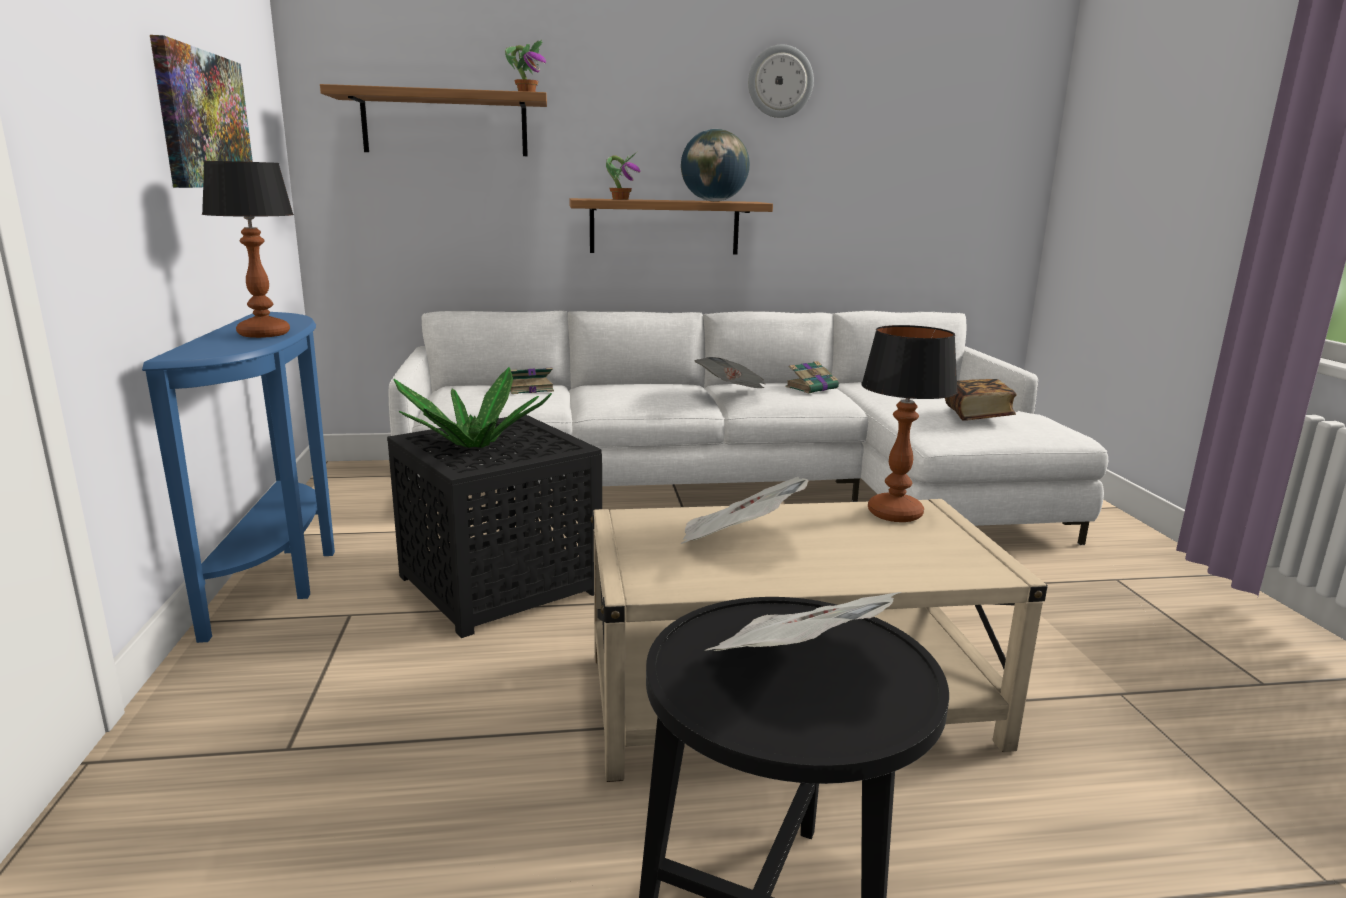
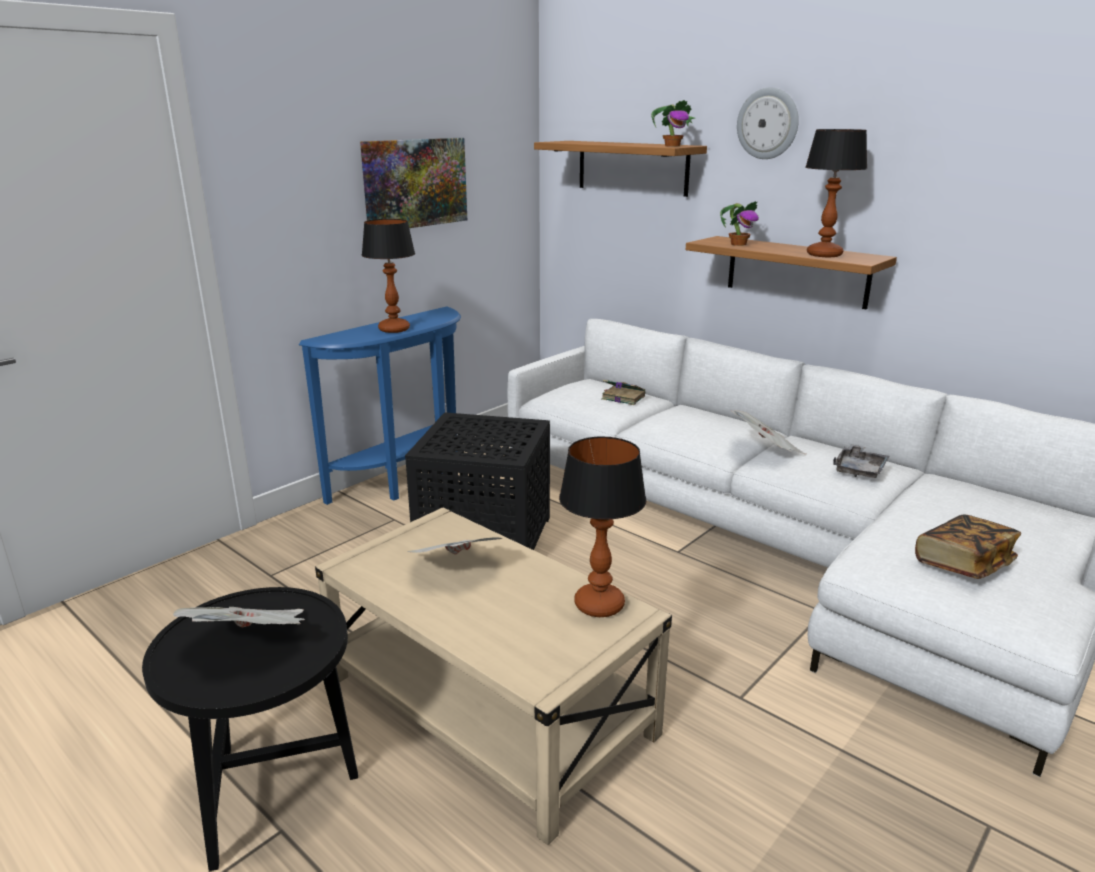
camera: 50 degrees right, 5 degrees up
(474, 445) = (467, 435): potted plant -> none
(713, 201) = (824, 254): globe -> table lamp
(780, 81) = (938, 126): wall clock -> wall clock (768, 123)
(812, 387) = (859, 469): book -> grey tray

